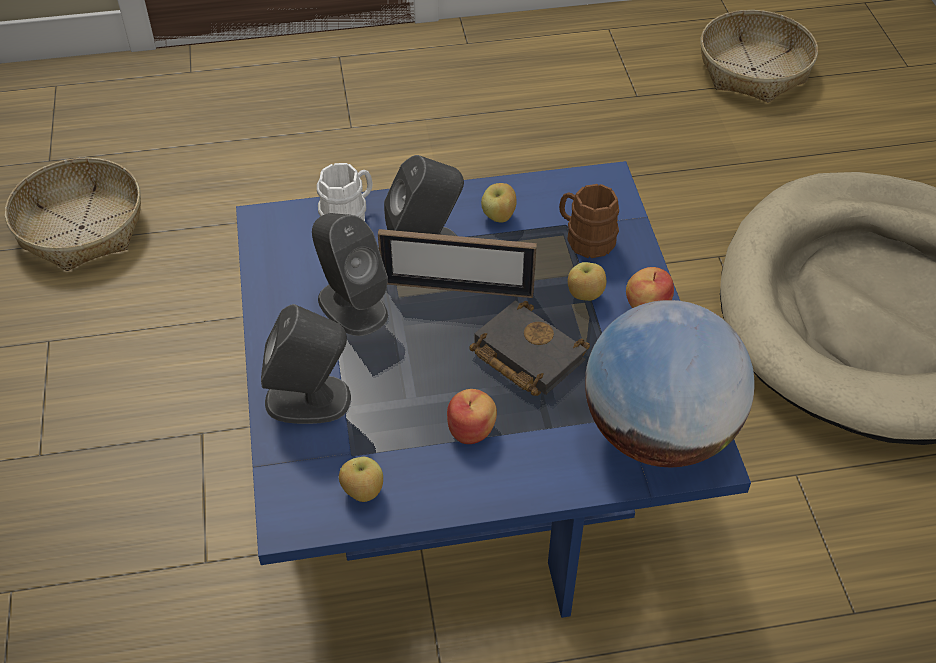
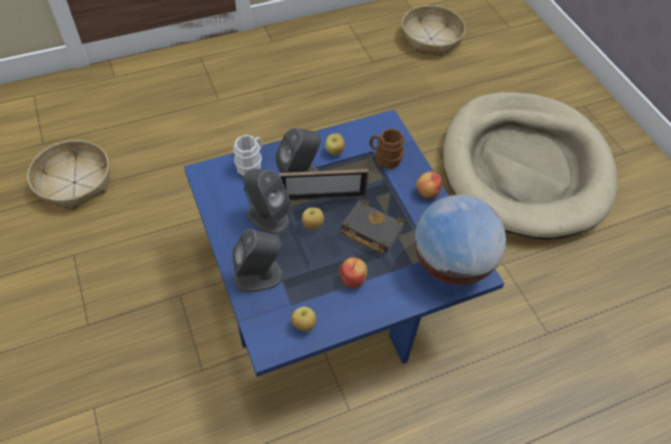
camera: 15 degrees left, 5 degrees up
(584, 295) = (393, 191): apple -> apple (312, 225)

